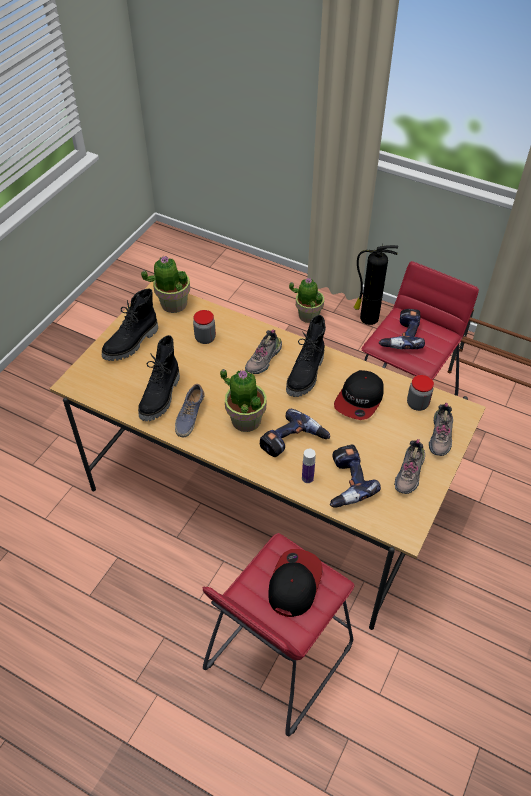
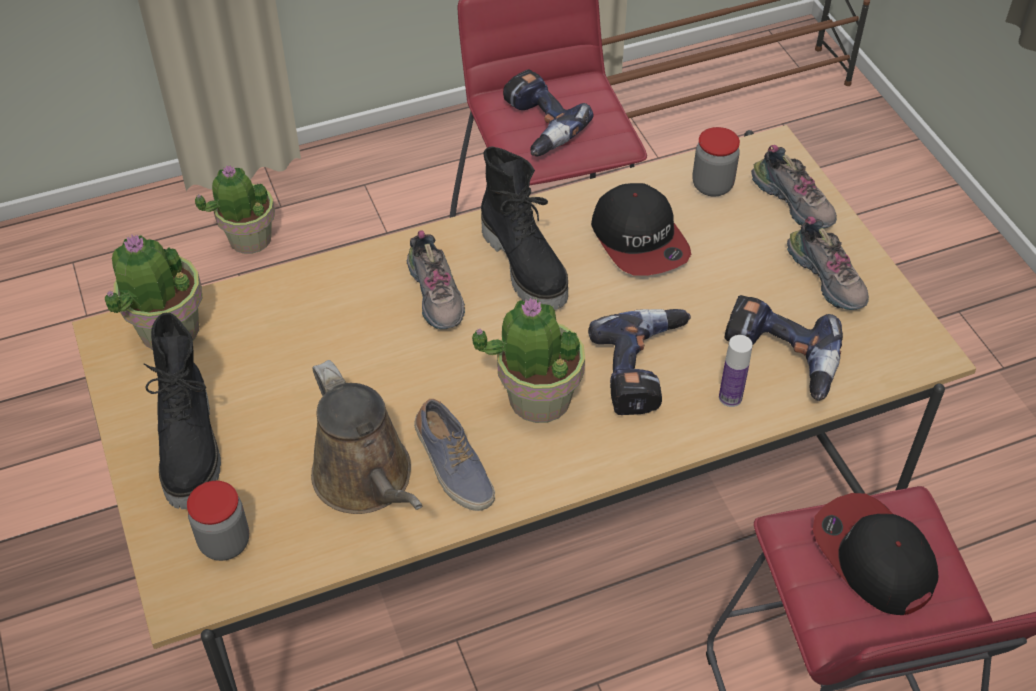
camera: 50 degrees left, 0 degrees up
(161, 397) = (367, 480): black boot -> brown watering can
(205, 338) = (302, 338): jar -> jar (225, 542)
(368, 318) = (341, 178): fire extinguisher -> none

